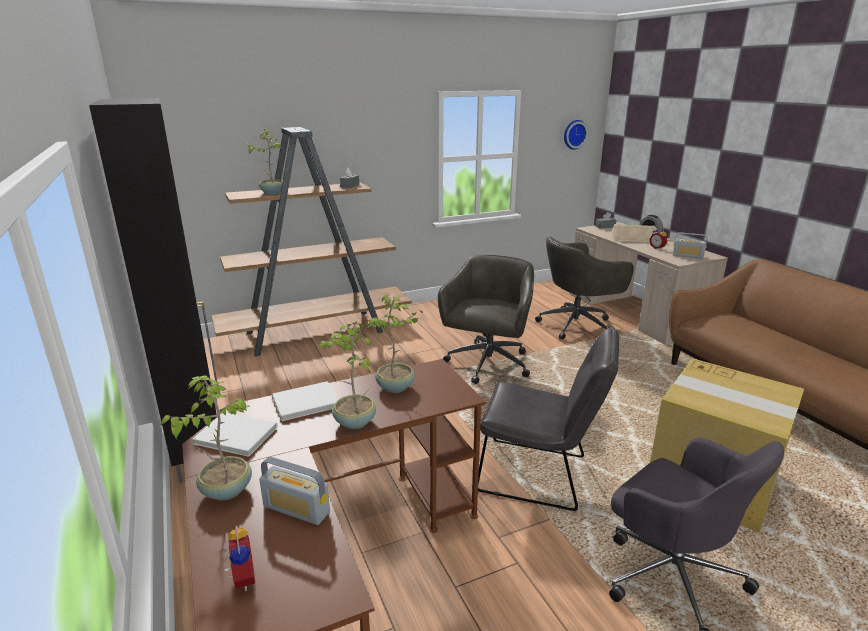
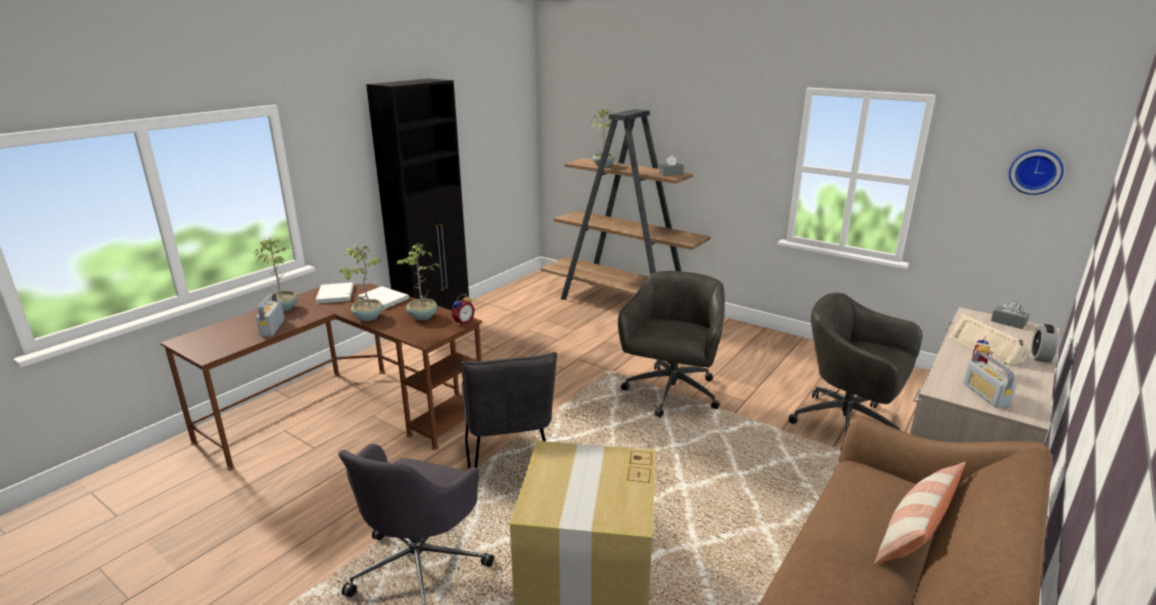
camera: 60 degrees right, 0 degrees up
(241, 579) = (216, 332): alarm clock -> alarm clock (462, 322)
(487, 364) = (671, 393): grey office chair -> grey office chair turned 60 degrees counterclockwise
(769, 328) = (913, 533): none -> pillow

